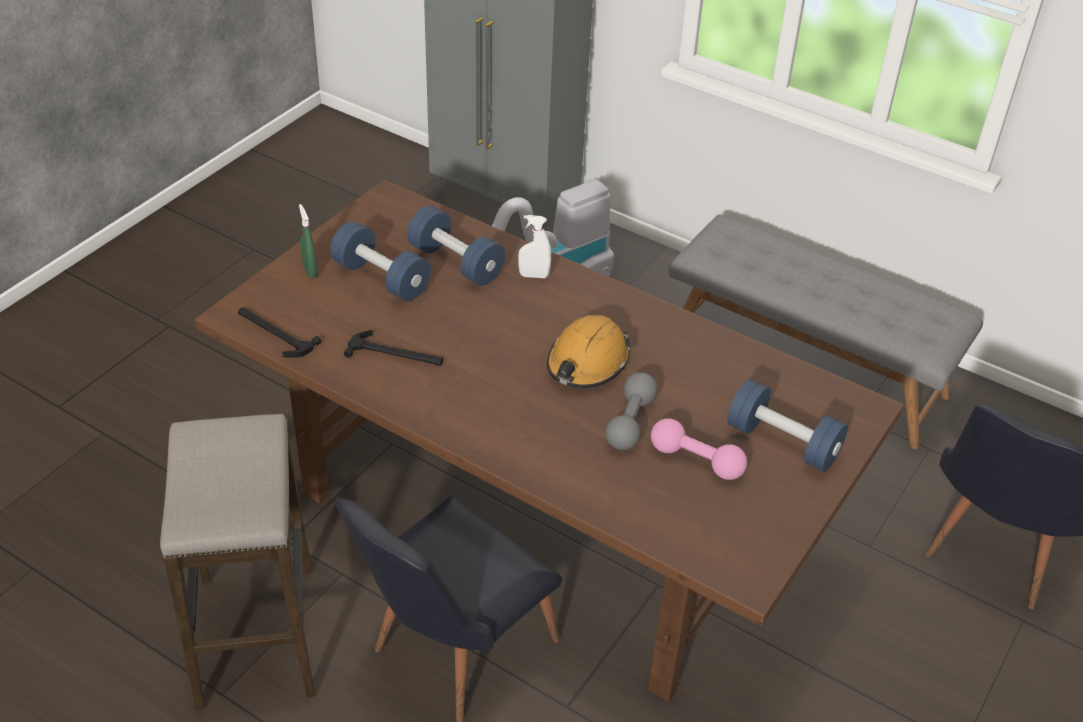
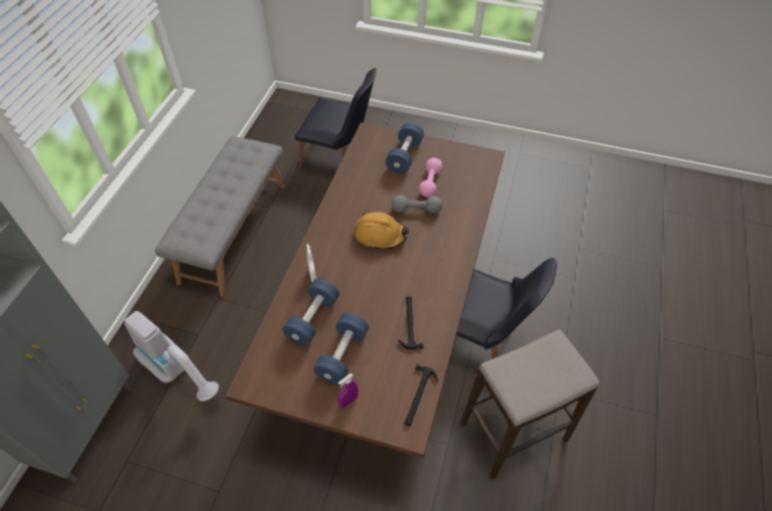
camera: 105 degrees left, 10 degrees up
(310, 271) = (348, 401): green spray bottle -> purple spray bottle

